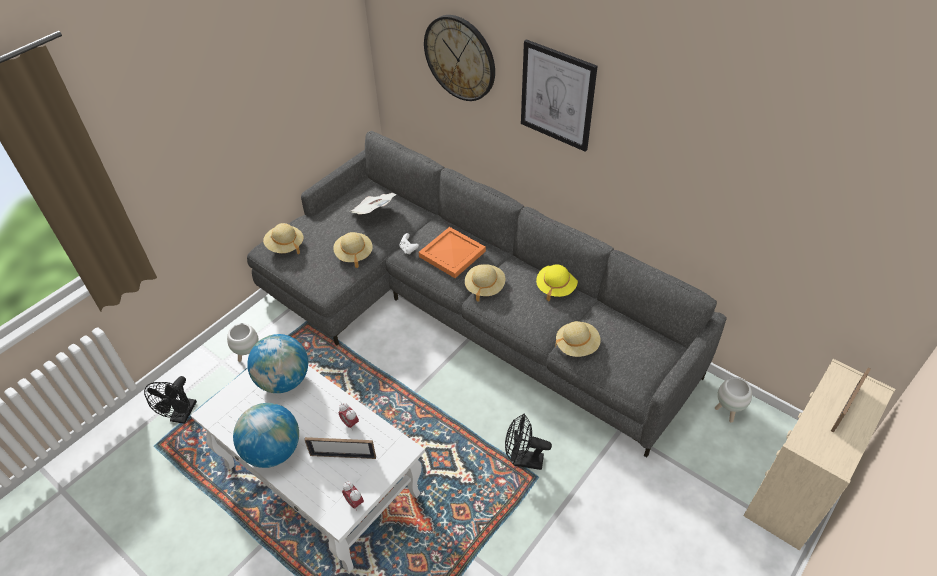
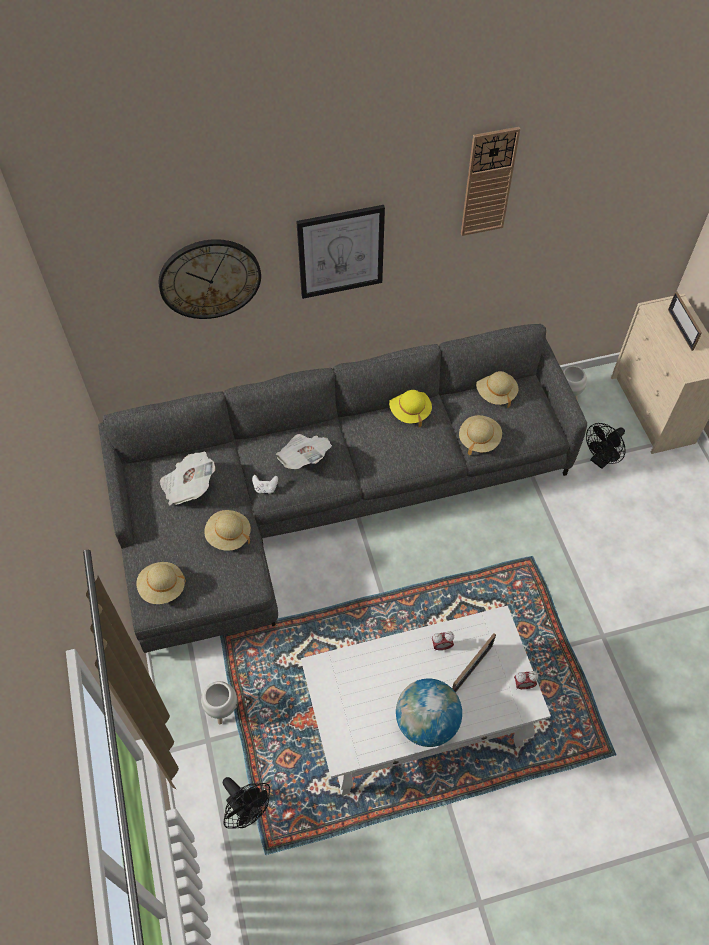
camera: 55 degrees left, 10 degrees up
(284, 381) = (352, 675): globe -> none
(452, 253) = (303, 458): orange tray -> newspaper
(484, 287) = (363, 460): beige hat -> beige hat (495, 393)
(523, 460) = (510, 556): black fan -> black fan (601, 460)
(696, 99) = (488, 182): none -> wall clock

